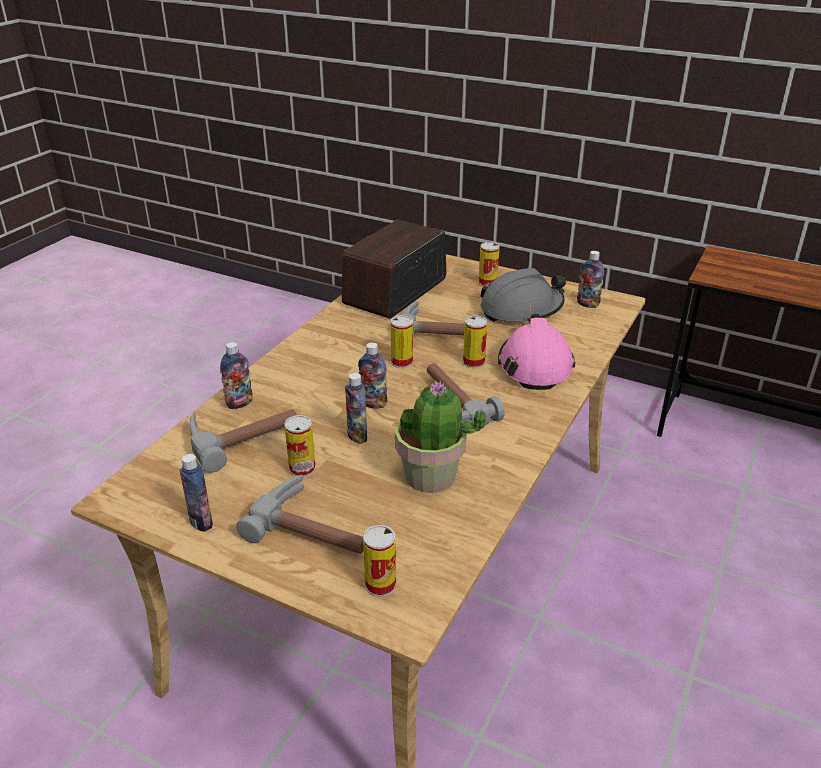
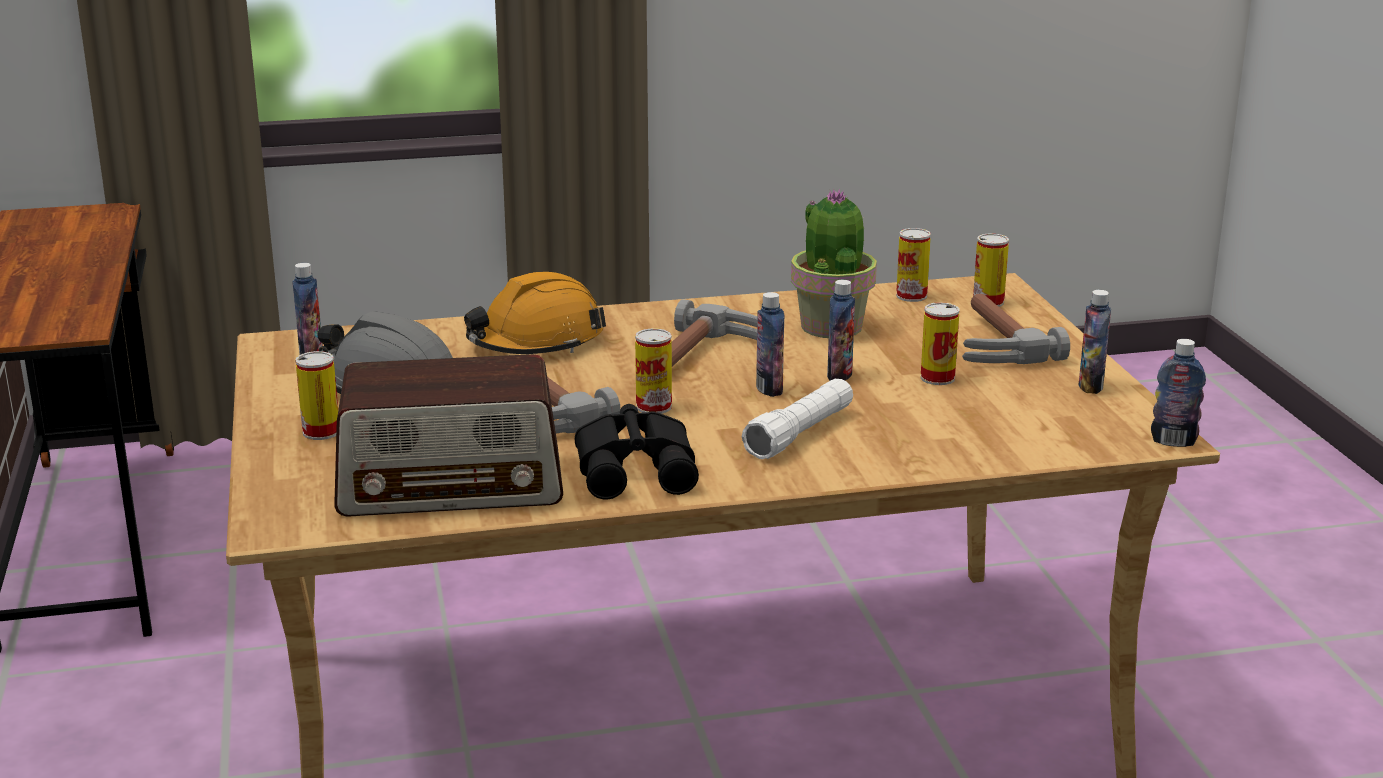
camera: 130 degrees left, 10 degrees down
(239, 403) = (913, 456): bottle -> bottle (1173, 441)
(242, 436) = (958, 426): hammer -> none
(311, 385) = (800, 434): none -> white flashlight
(346, 332) = (638, 468): none -> black binoculars
(473, 362) = (584, 371): can -> can (911, 296)
(535, 365) = (536, 342): pink hard hat -> orange hard hat

